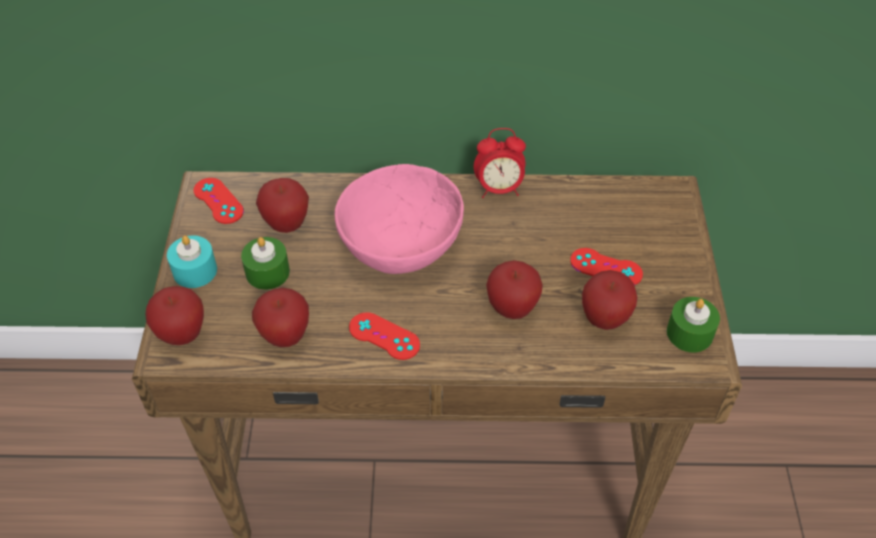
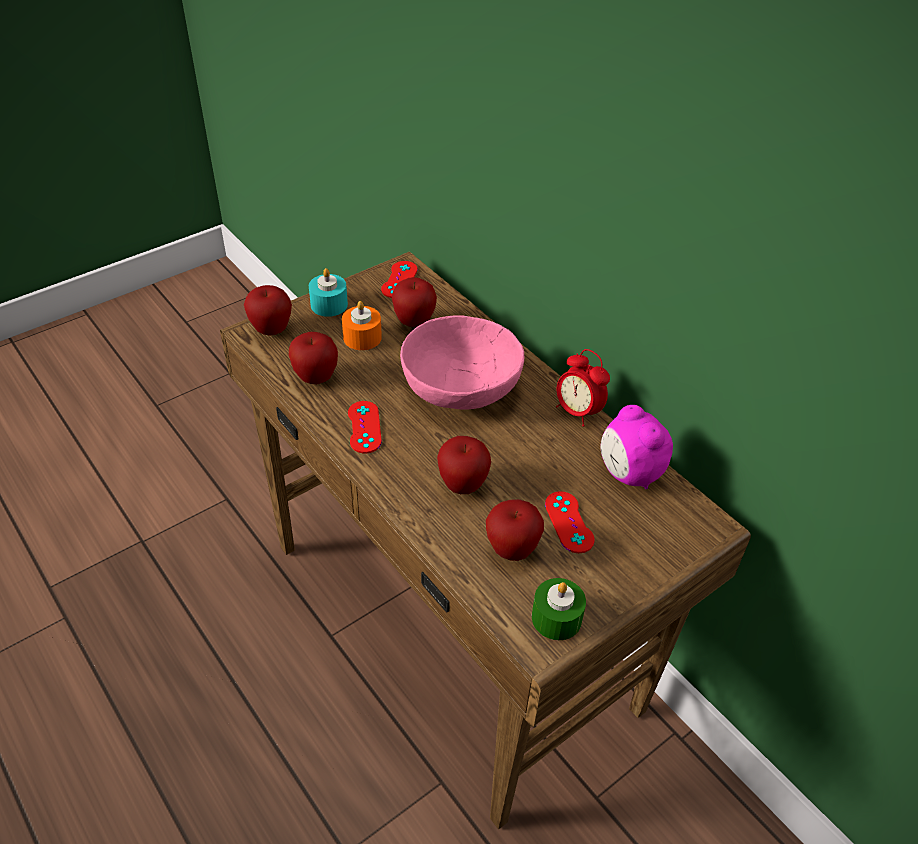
camera: 50 degrees right, 5 degrees down
(267, 272) = (362, 337): green candle -> orange candle
(588, 202) = (628, 473): none -> alarm clock

